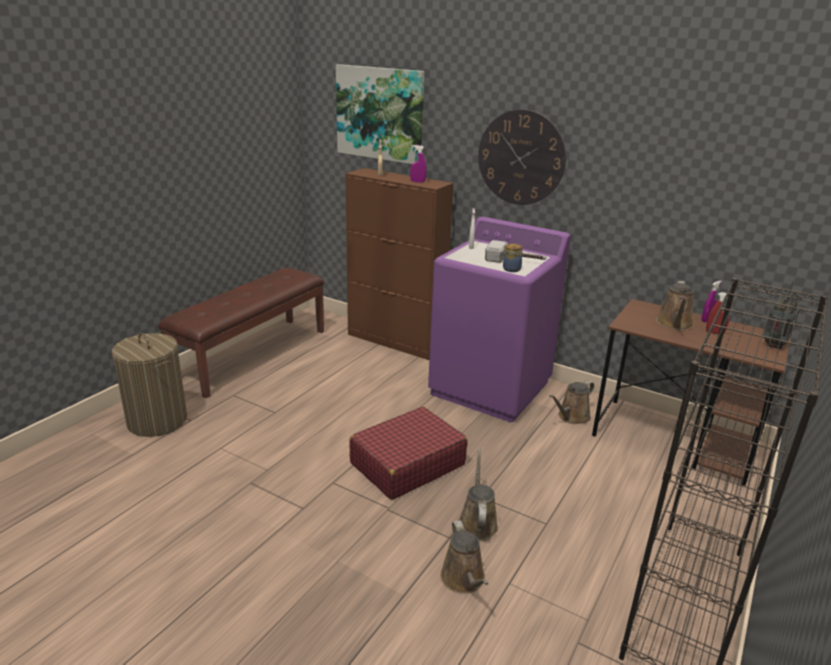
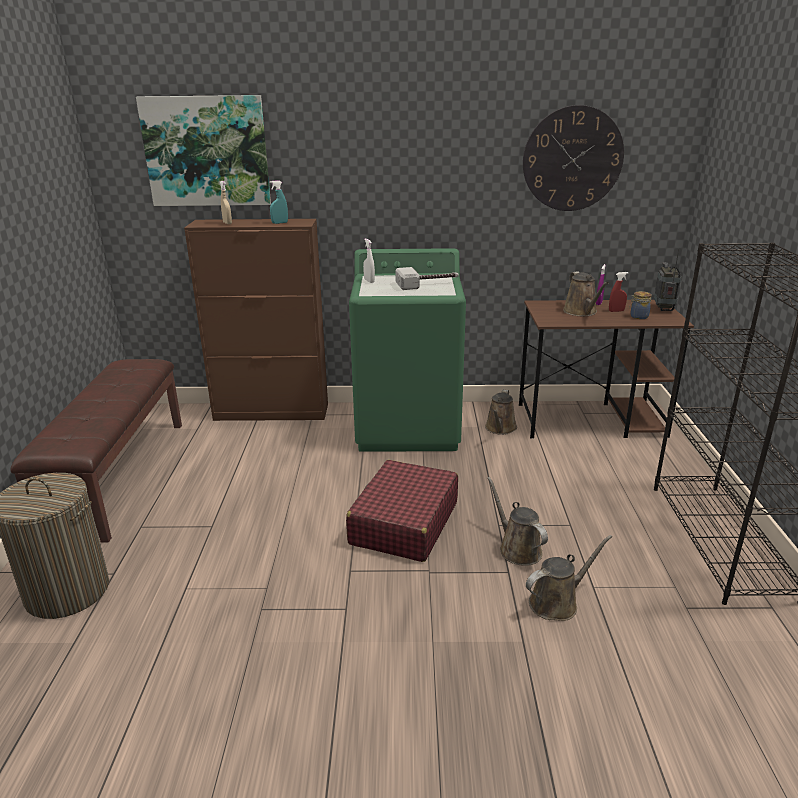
camera: 30 degrees left, 0 degrees up
(417, 182) = (279, 223): purple spray bottle -> turquoise spray bottle
(464, 580) = (557, 602): brown watering can -> brown watering can turned 75 degrees counterclockwise
(491, 388) = (408, 427): purple washing machine -> green washing machine
(510, 269) = (435, 292): jar -> jar (638, 316)
(521, 158) = (391, 179): wall clock -> wall clock (572, 159)

